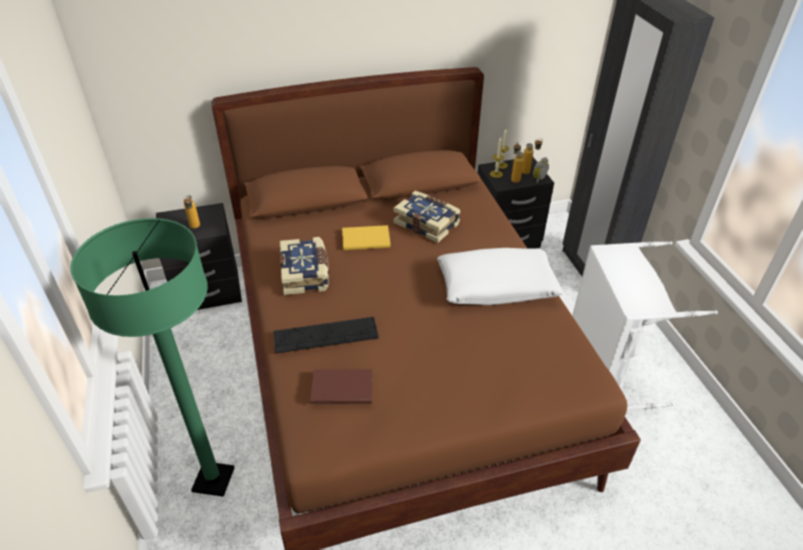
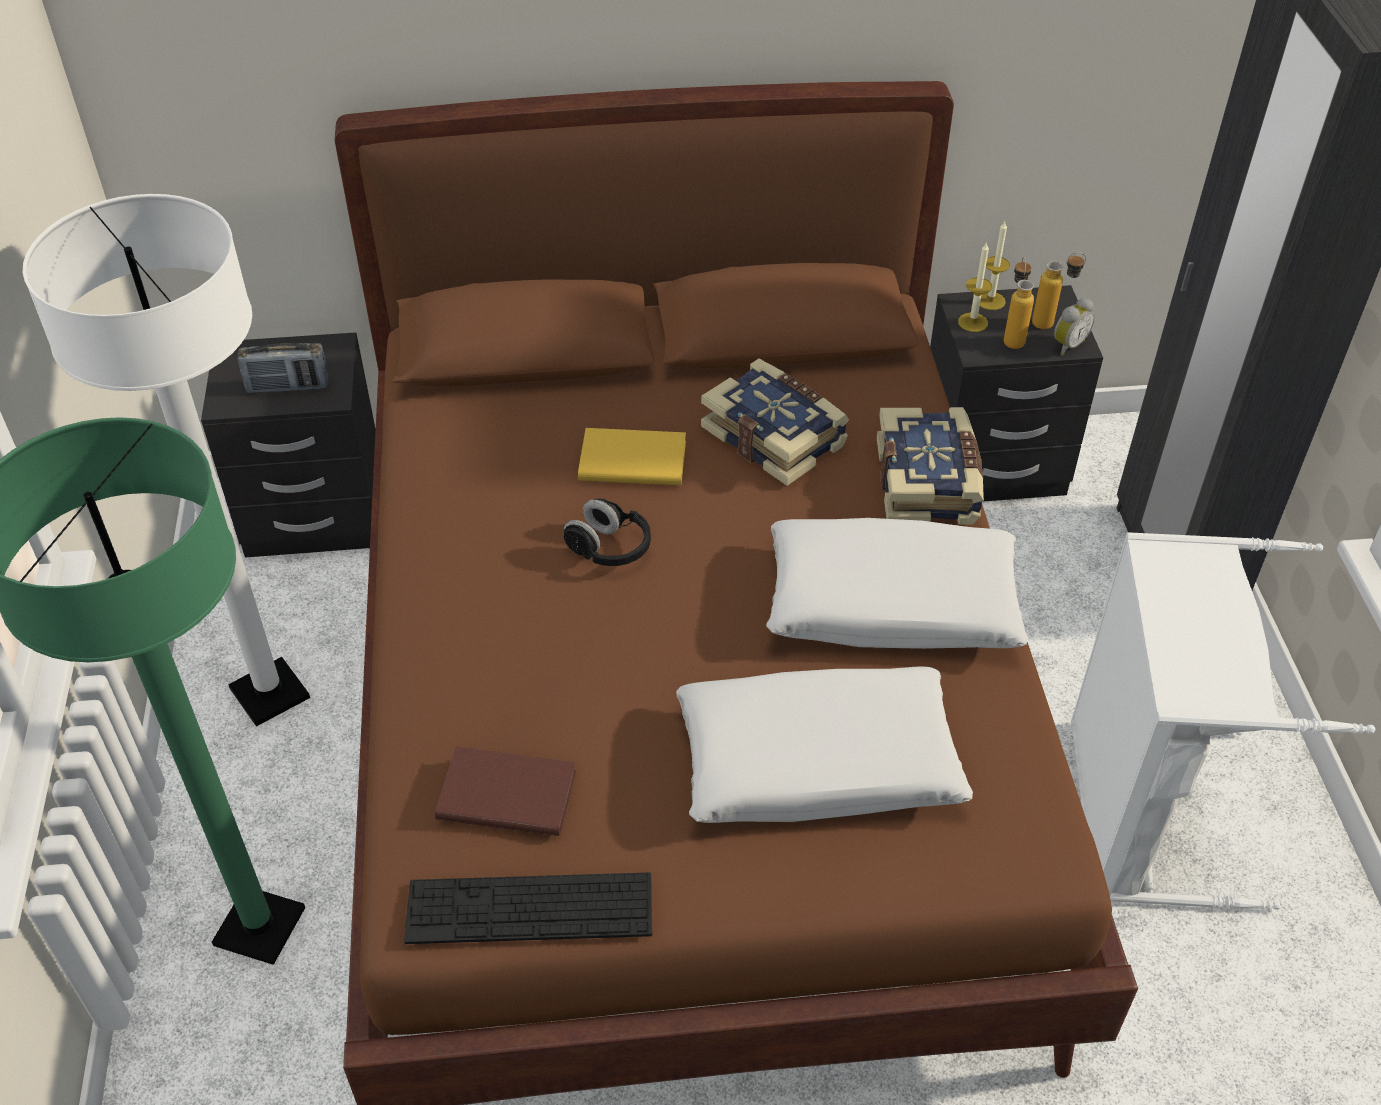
camera: 10 degrees right, 5 degrees up
(195, 228) = (288, 387): bottle -> radio
(200, 372) = (270, 694): none -> white floor lamp
(306, 274) = (488, 527): book -> book (928, 483)
(326, 335) = (499, 671): keyboard -> keyboard (529, 908)
(364, 277) = (609, 548): none -> black headphones
(482, 357) = (818, 763): none -> white pillow

